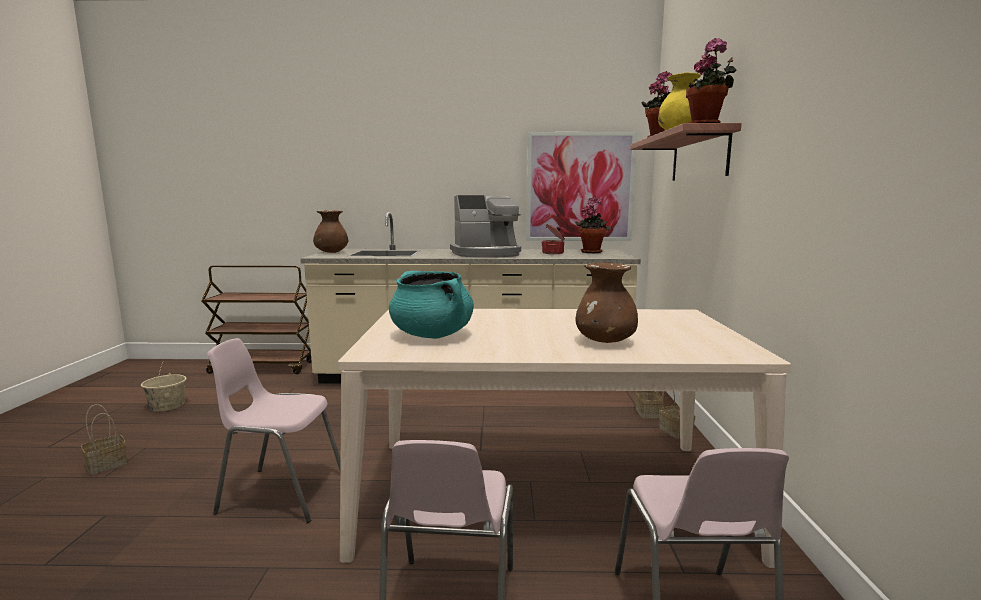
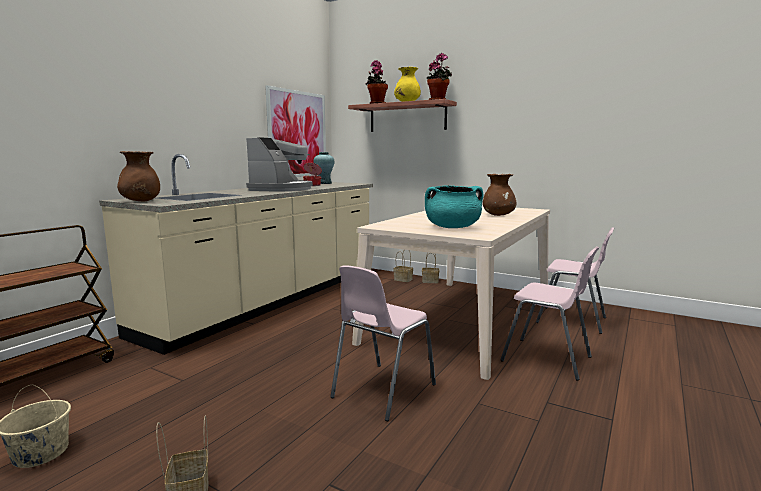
camera: 60 degrees left, 0 degrees up
(591, 252) = (324, 183): potted plant -> turquoise vase

